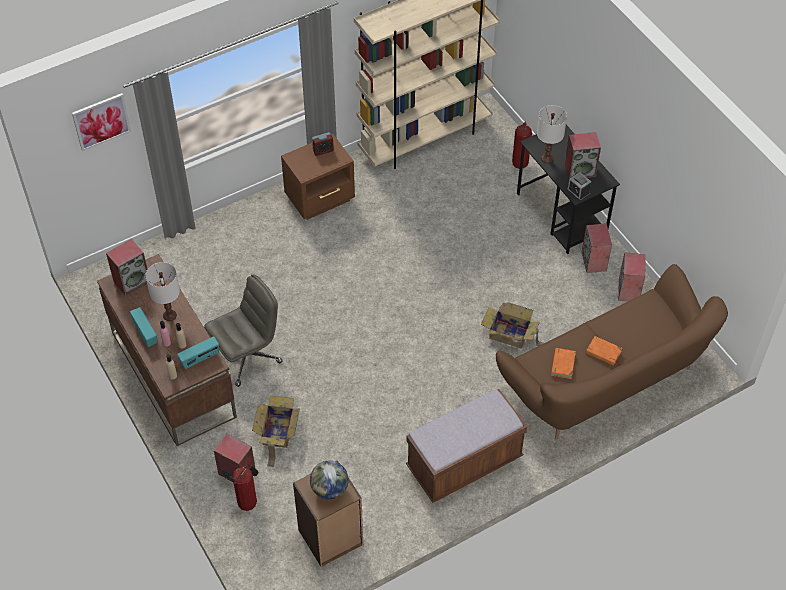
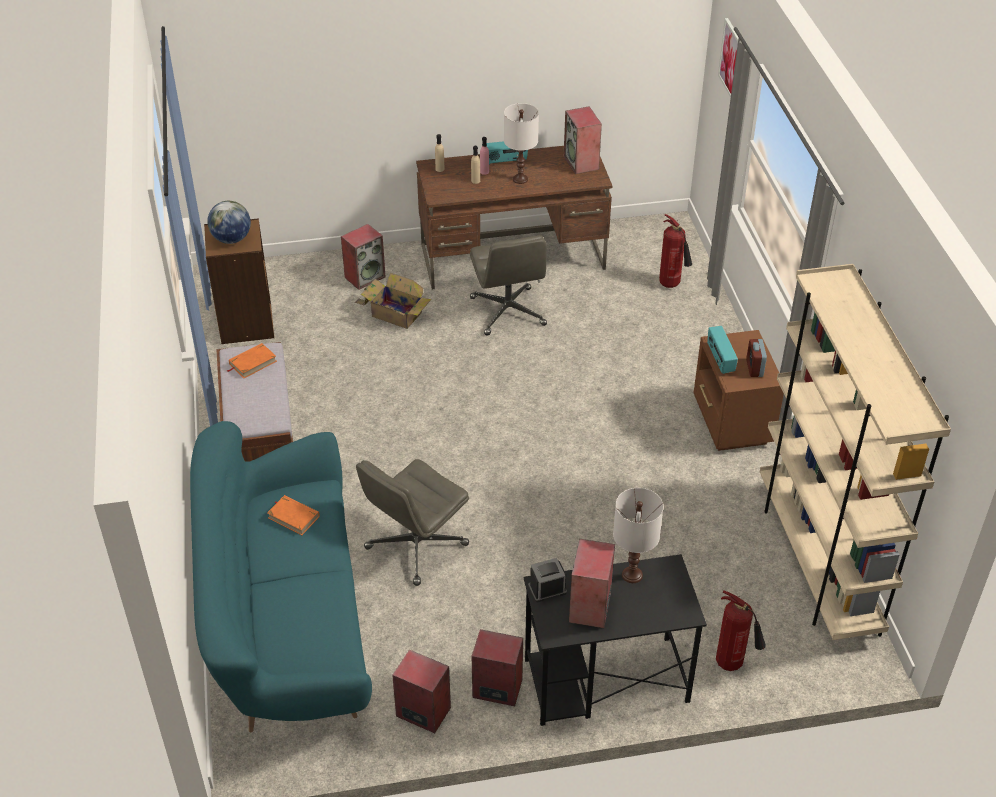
camera: 110 degrees right, 10 degrees down
(200, 359) = (450, 189): radio -> radio (720, 359)
(248, 501) = (326, 278): fire extinguisher -> fire extinguisher (671, 285)
(510, 335) = (416, 547): cardboard box -> grey office chair
(603, 352) = (286, 566): orange book -> orange book (252, 363)
(606, 381) = (287, 623): brown sofa -> turquoise sofa

